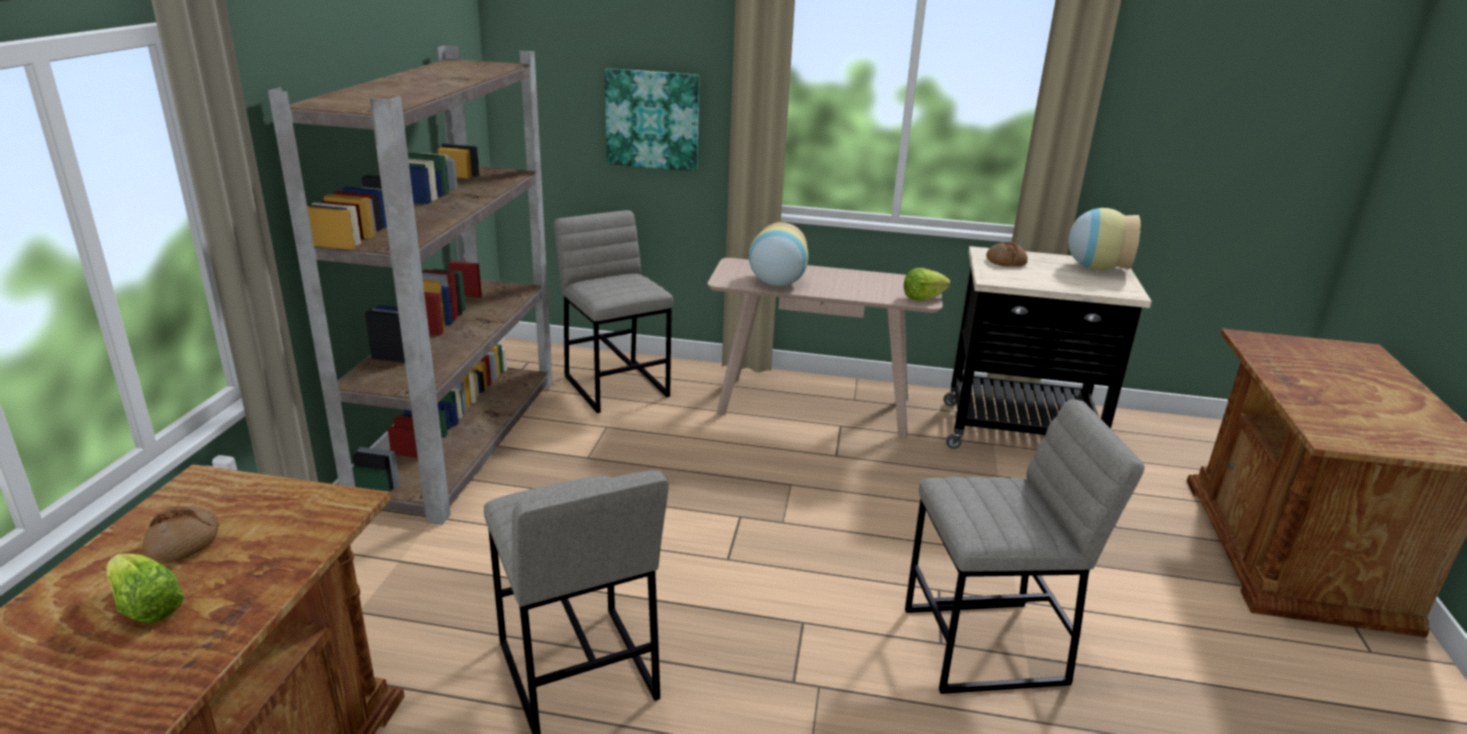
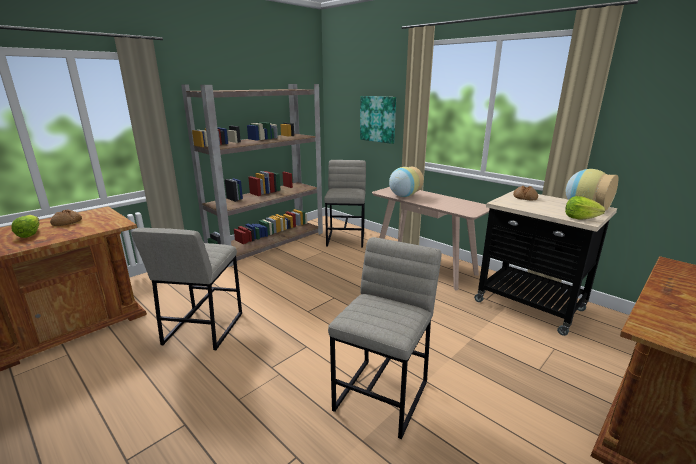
camera: 35 degrees right, 5 degrees down
(922, 298) = (471, 212): lettuce -> lettuce (580, 218)
(988, 645) = (382, 393): grey chair -> grey chair turned 90 degrees counterclockwise

